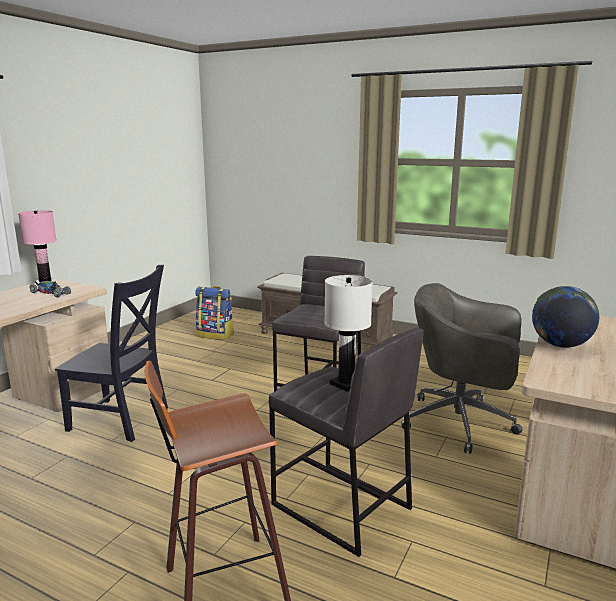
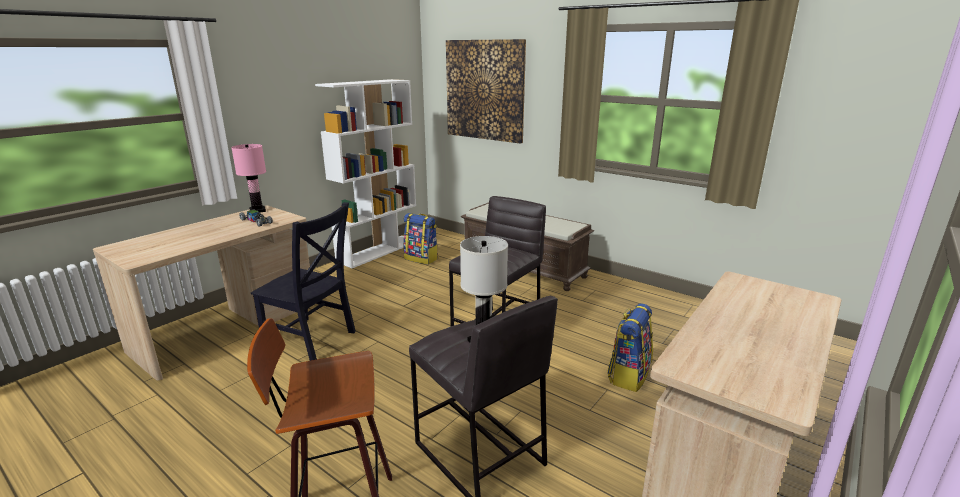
camera: 10 degrees right, 5 degrees up
(165, 330) = (378, 251): none -> white bookcase
(273, 158) = (484, 90): none -> picture
(462, 423) = (628, 375): grey office chair -> backpack
(560, 345) = (717, 320): globe -> none

